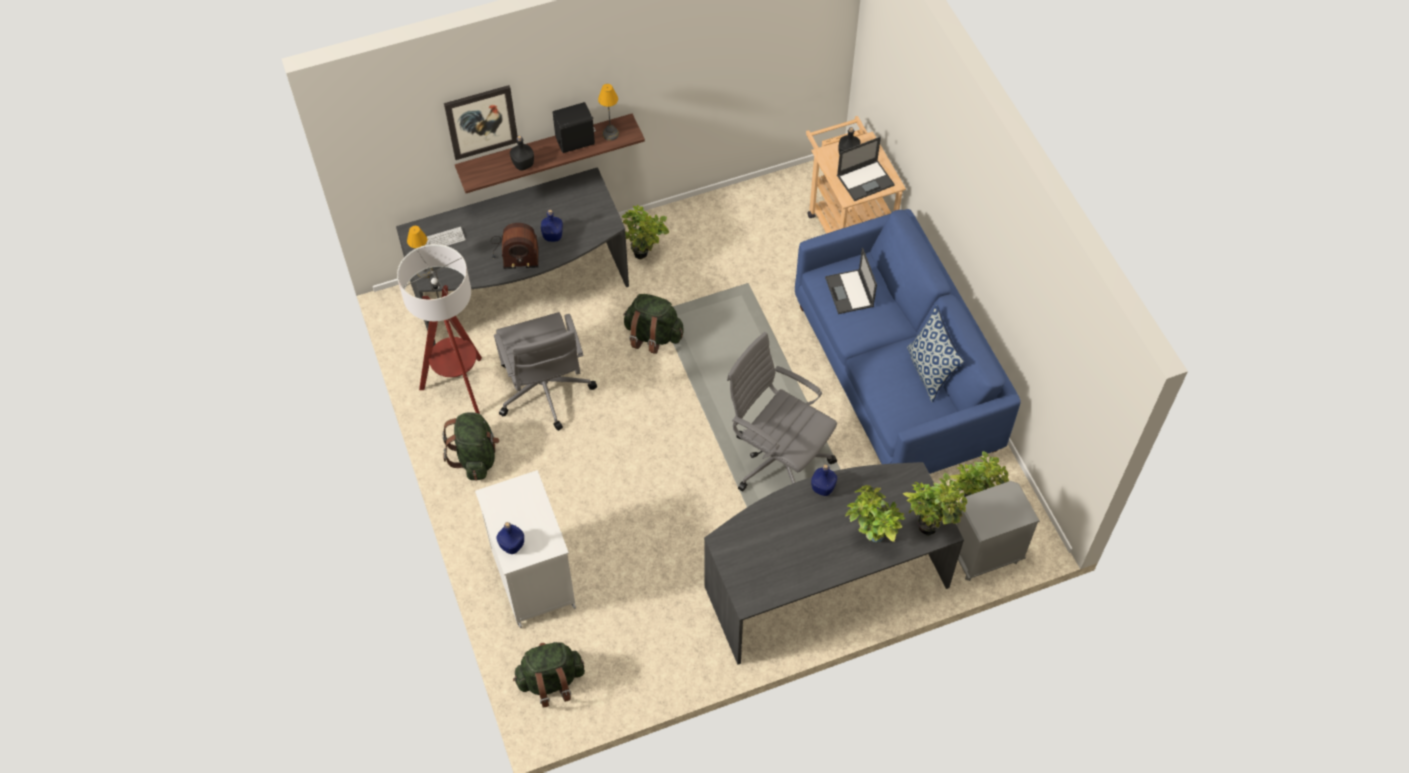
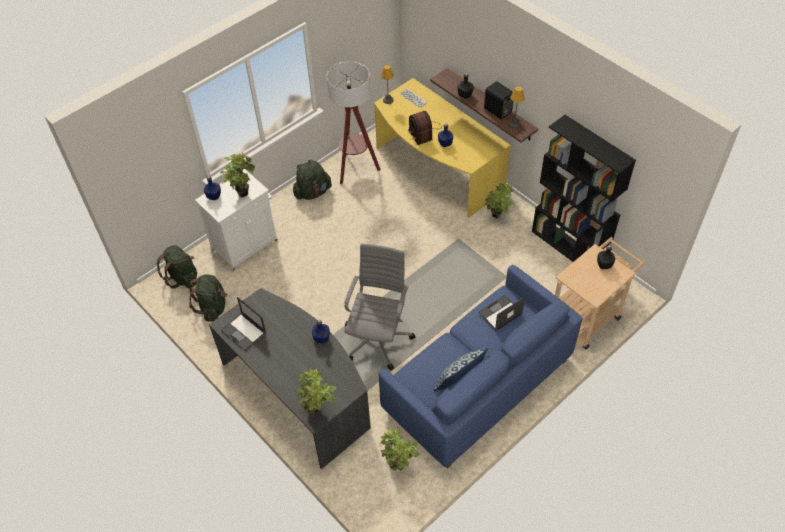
camera: 70 degrees right, 5 degrees down
(481, 122) = (464, 52): picture -> none
(522, 290) = (436, 170): grey desk -> yellow desk
(545, 392) = (371, 206): grey office chair -> none
(653, 335) = (438, 242): green backpack -> green backpack (213, 307)
(734, 201) = (569, 247): none -> black bookcase
(866, 180) = (587, 282): laptop -> laptop (244, 332)
(871, 536) = (295, 376): potted plant -> potted plant (242, 191)
(983, 555) = (356, 483): grey nightstand -> none

